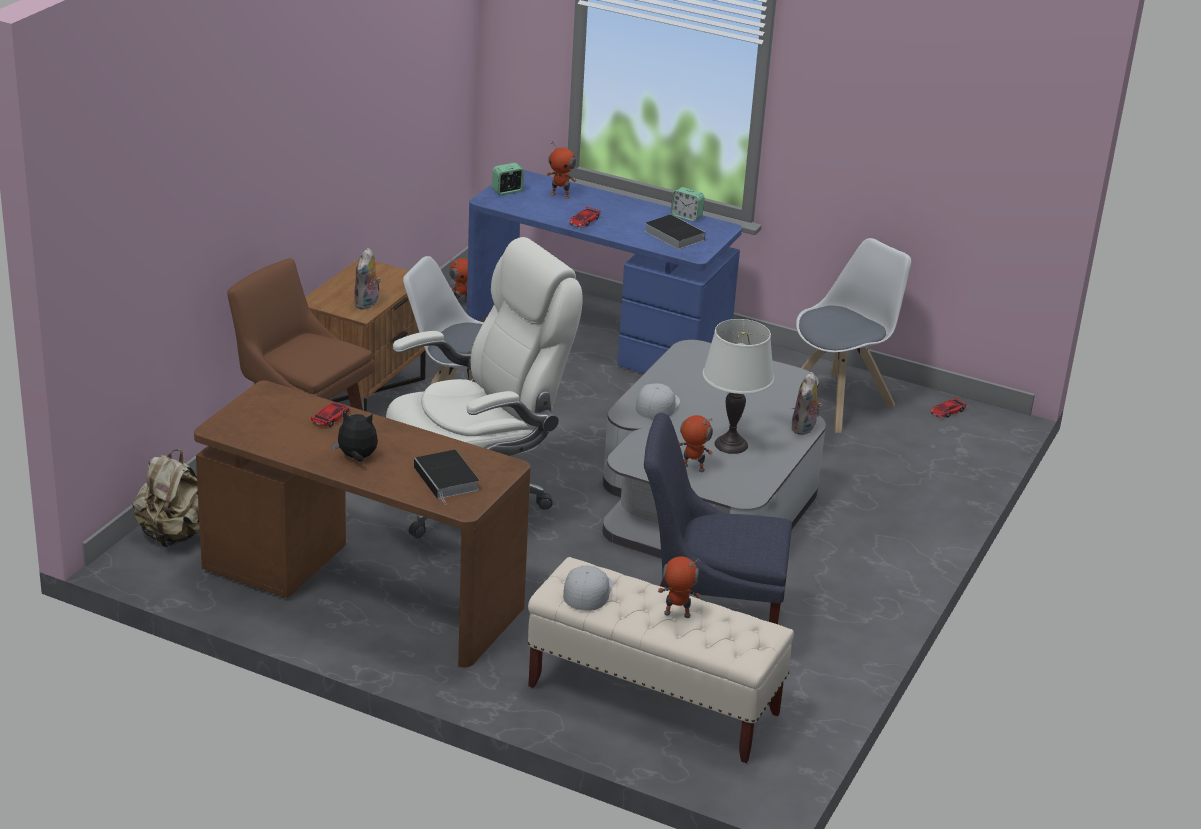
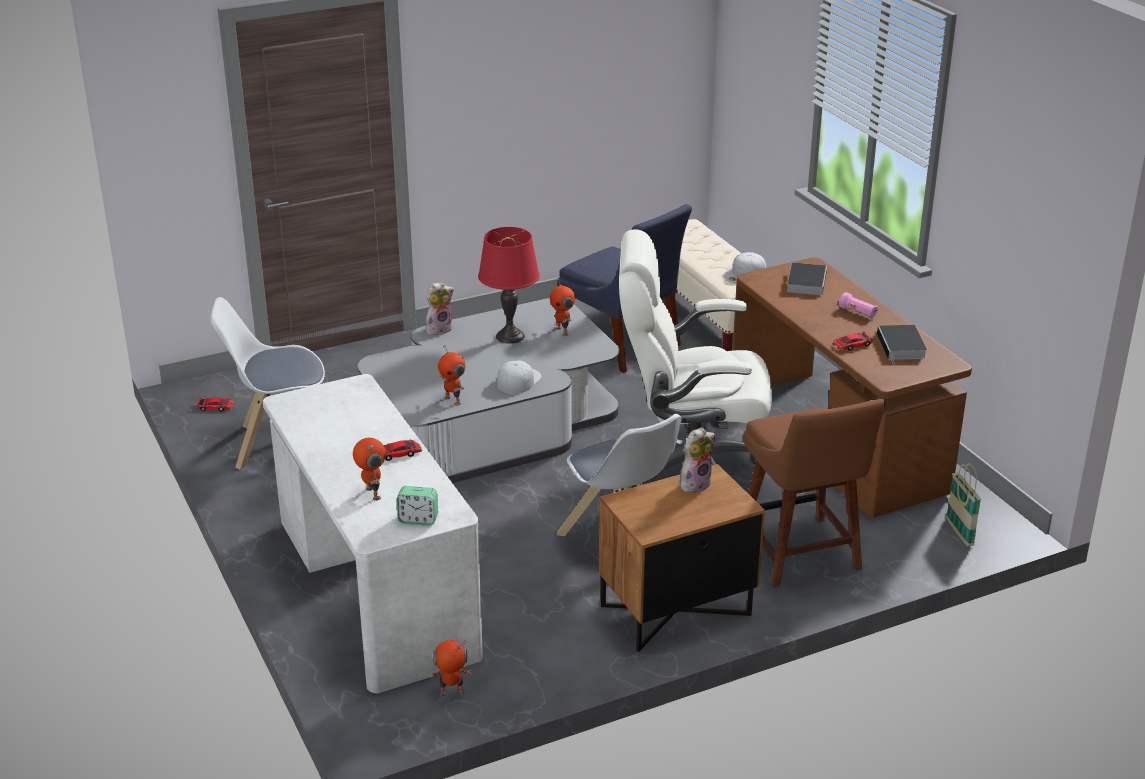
camera: 140 degrees left, 0 degrees up
(173, 535) = (959, 533): beige backpack -> basket
(357, 458) = (858, 312): plush toy -> pink flashlight
(598, 336) = (374, 589): blue desk -> white desk
(657, 405) = (518, 380): white cap -> white cap turned 150 degrees clockwise
(672, 235) = (344, 409): book -> book (902, 347)
(676, 615) = (706, 249): toy robot -> toy robot (453, 400)
(686, 216) = (294, 424): alarm clock -> none
(731, 445) = (510, 336): white table lamp -> red table lamp

